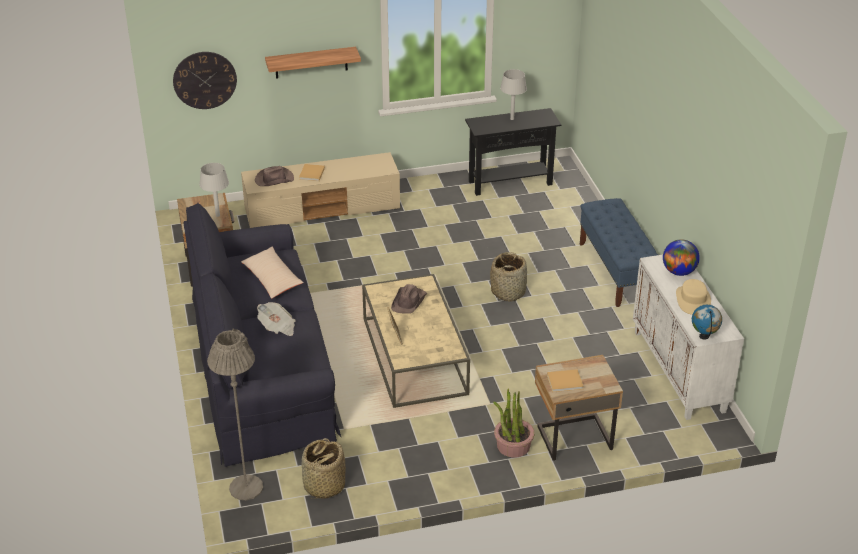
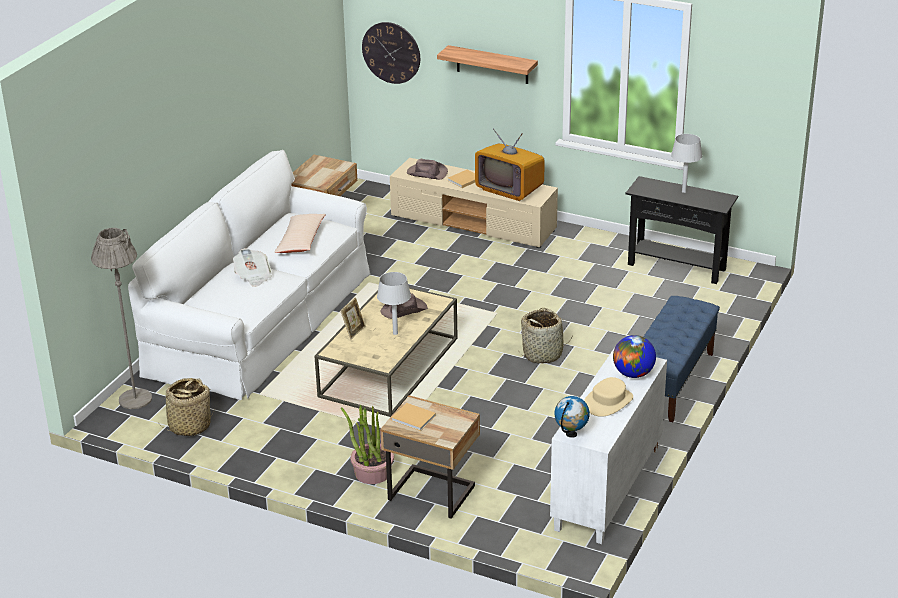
camera: 40 degrees right, 5 degrees down
(217, 215) = (326, 178): grey table lamp -> grey table lamp (395, 333)
(262, 367) = (261, 321): black sofa -> white sofa
(357, 167) = (509, 189): none -> television

